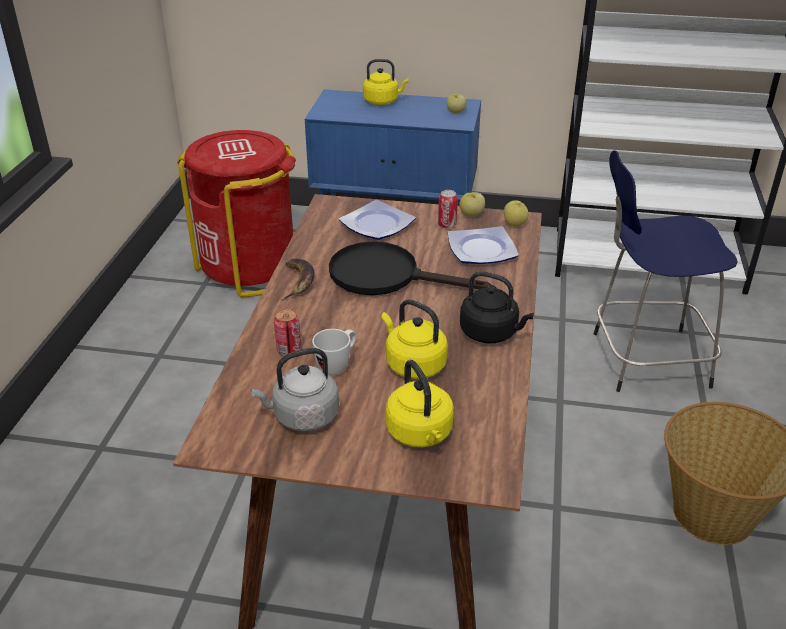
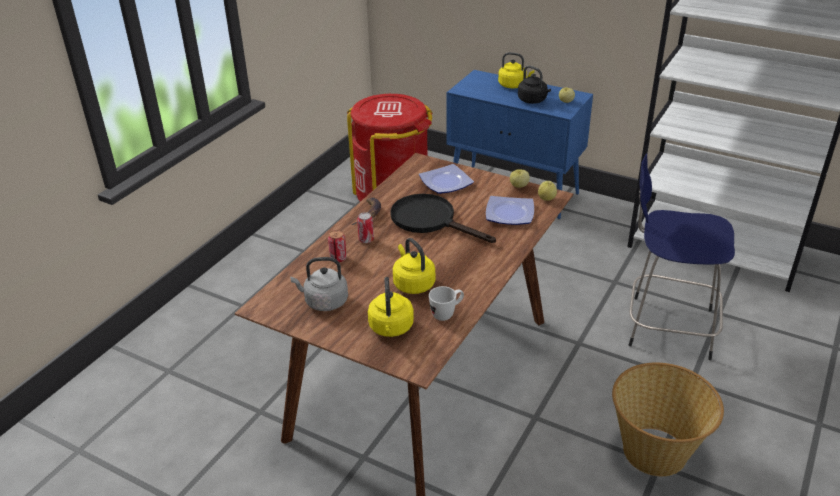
camera: 20 degrees right, 0 degrees up
(337, 366) = (363, 274): white mug -> white mug (447, 314)
(447, 225) = (496, 191): can -> can (366, 240)
(491, 333) = (479, 273): black kettle -> black kettle (533, 100)

